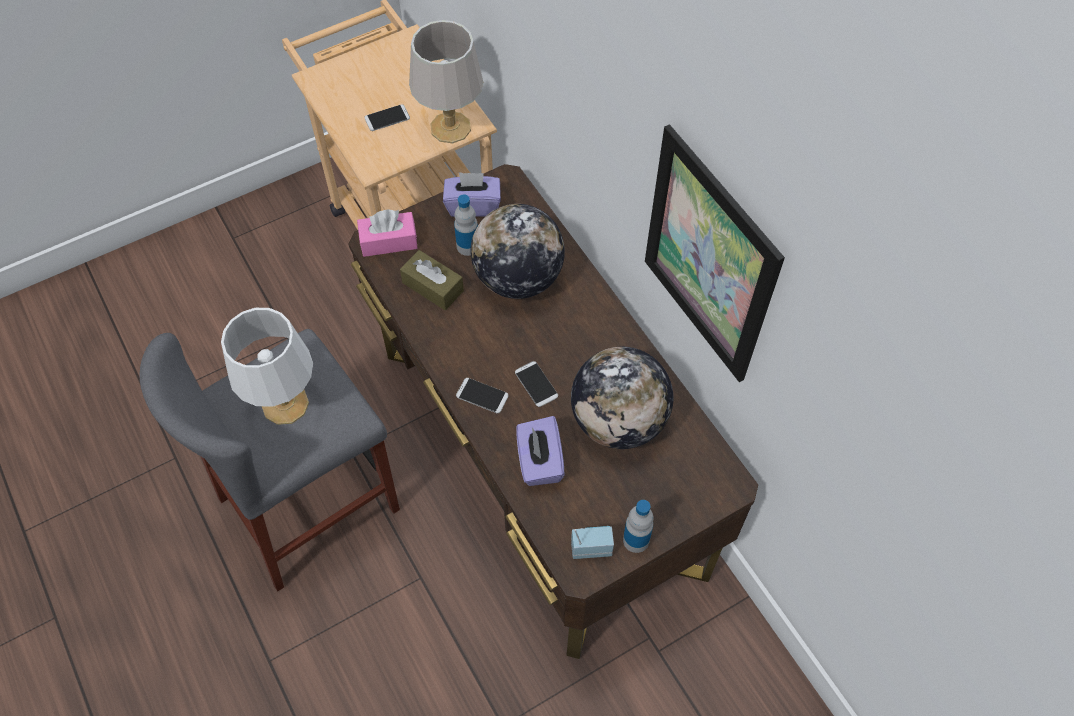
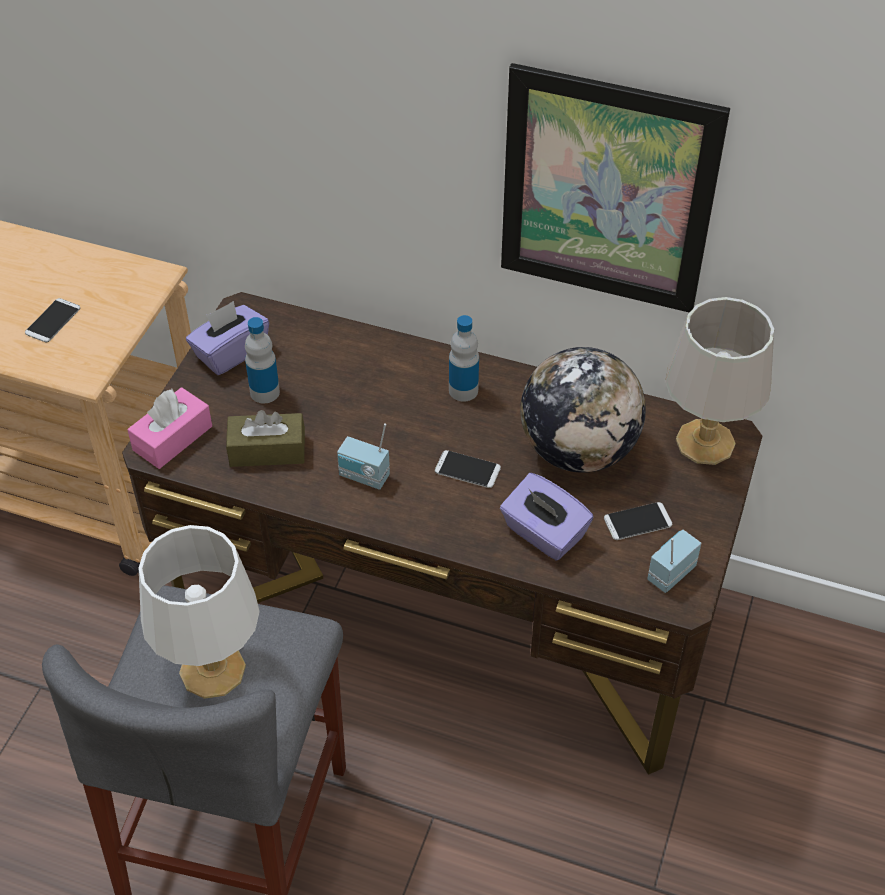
camera: 40 degrees left, 10 degrees down
(449, 127) = (134, 292): grey table lamp -> grey table lamp (704, 443)
(470, 344) = (363, 477): none -> radio
(482, 396) = (425, 514): phone -> phone (637, 522)
(518, 278) = (348, 390): globe -> none
(636, 540) = (701, 538): bottle -> bottle (463, 390)

